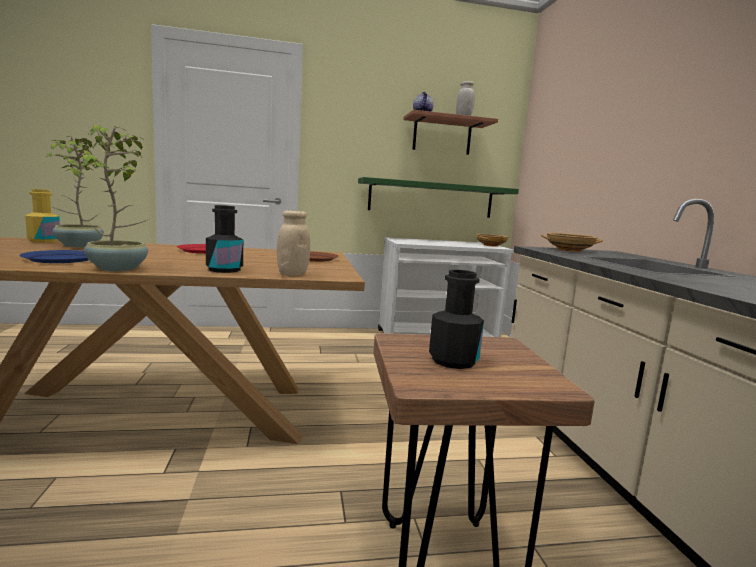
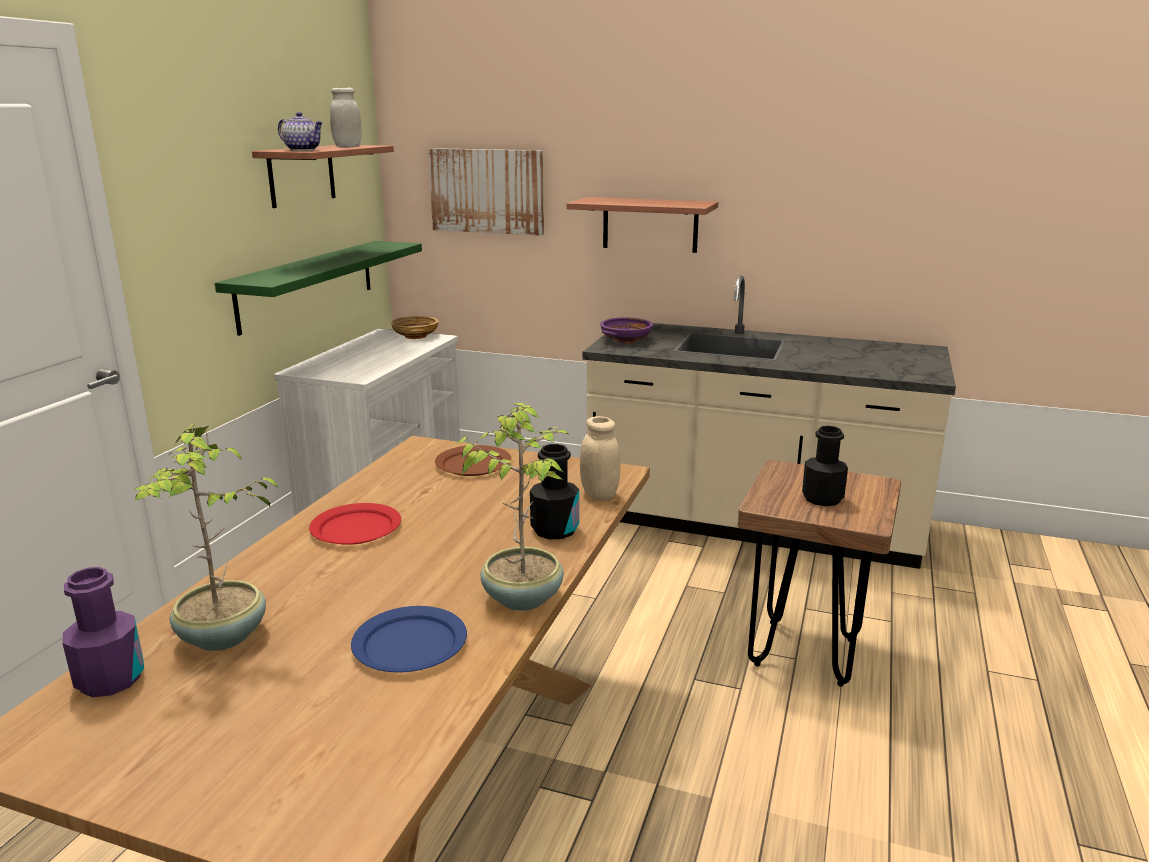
camera: 60 degrees left, 10 degrees up
(44, 241) = (110, 679): yellow bottle -> purple bottle
(562, 151) = (487, 191): none -> picture
(569, 250) = (626, 340): beige bowl -> purple bowl
(654, 162) = (650, 224): none -> shelf

